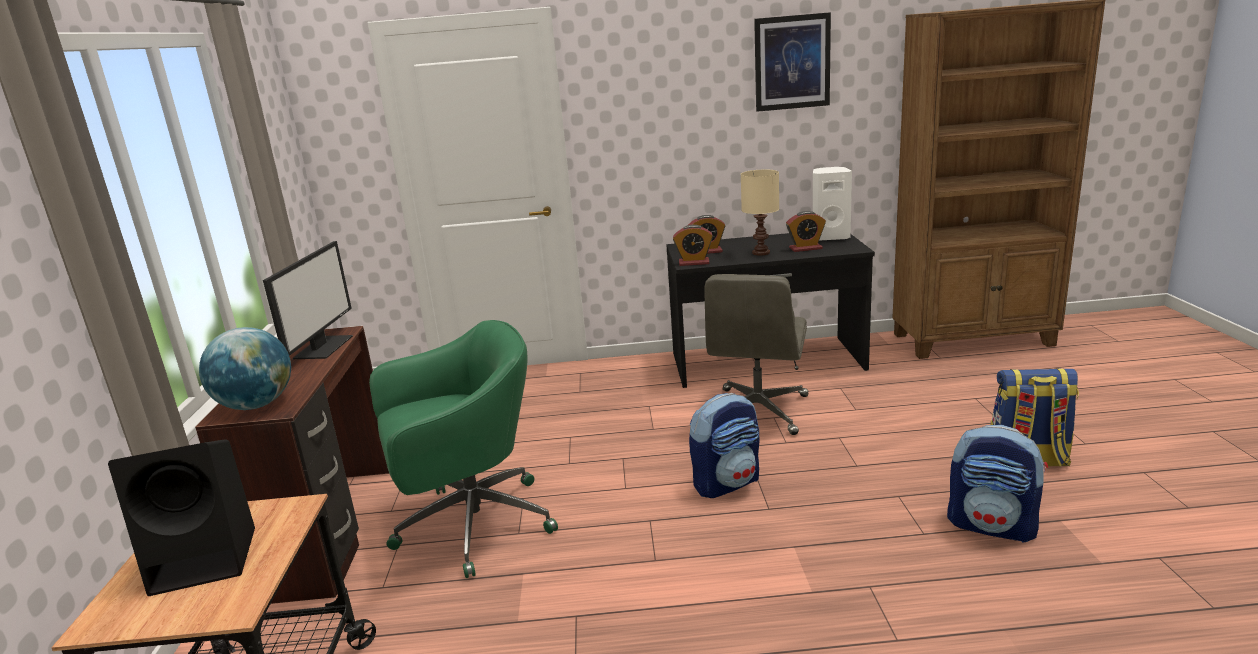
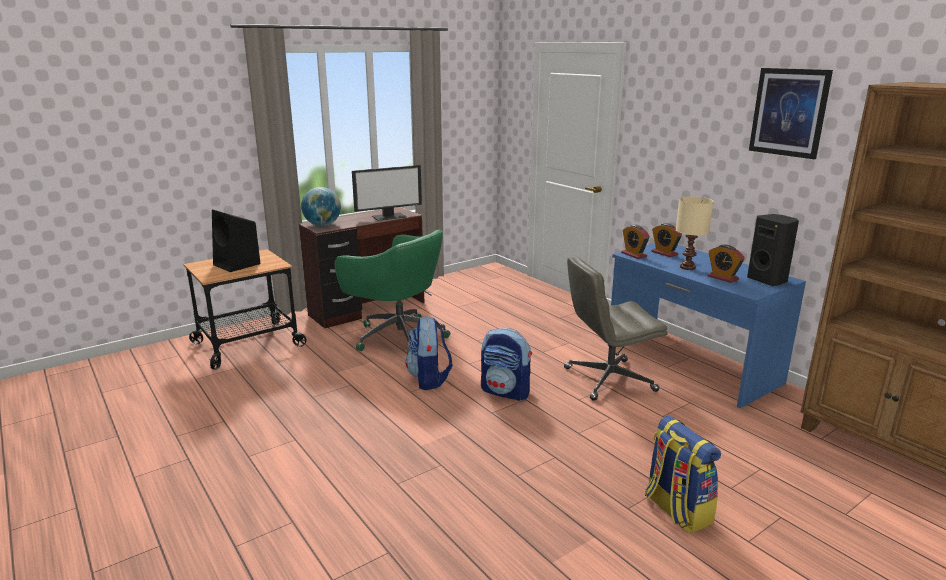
camera: 55 degrees right, 0 degrees up
(766, 362) = (690, 364): black desk -> blue desk
(829, 237) = (768, 280): white speaker -> black speaker
(992, 526) = (555, 504): backpack -> backpack (429, 379)

